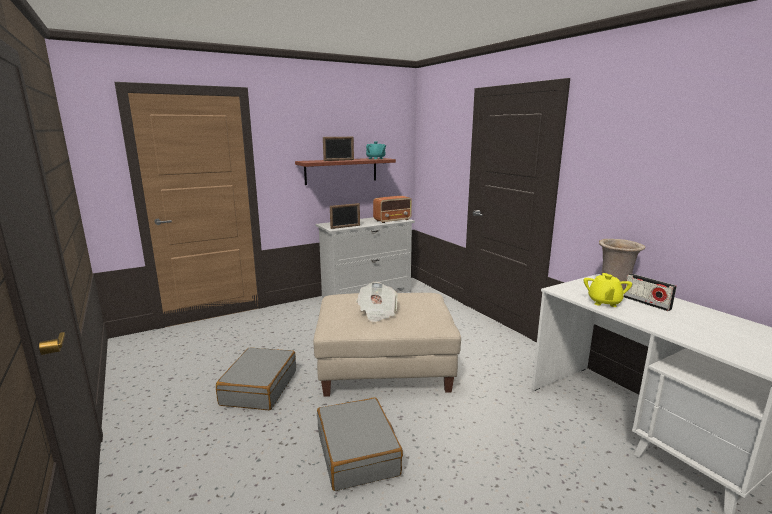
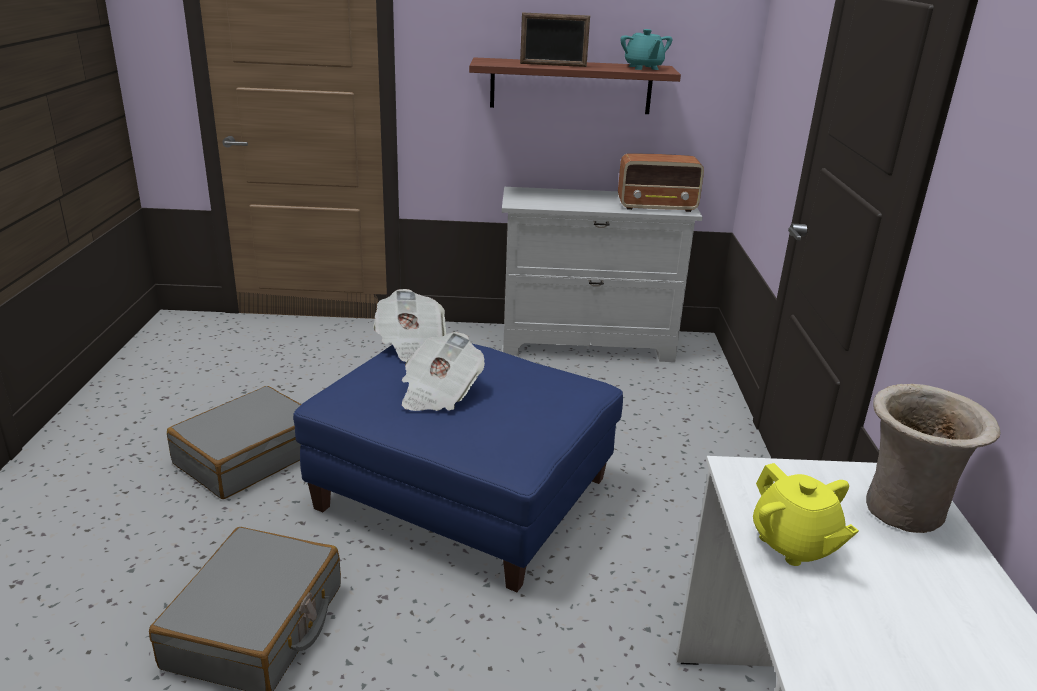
camera: 30 degrees right, 10 degrees up
(335, 299) = (411, 344): none -> newspaper
(345, 227) = (543, 204): picture frame -> none
(385, 365) = (464, 493): beige ottoman -> blue ottoman
(604, 302) = (794, 544): yellow teapot -> yellow teapot turned 75 degrees counterclockwise
(646, 303) = (908, 590): radio -> none

